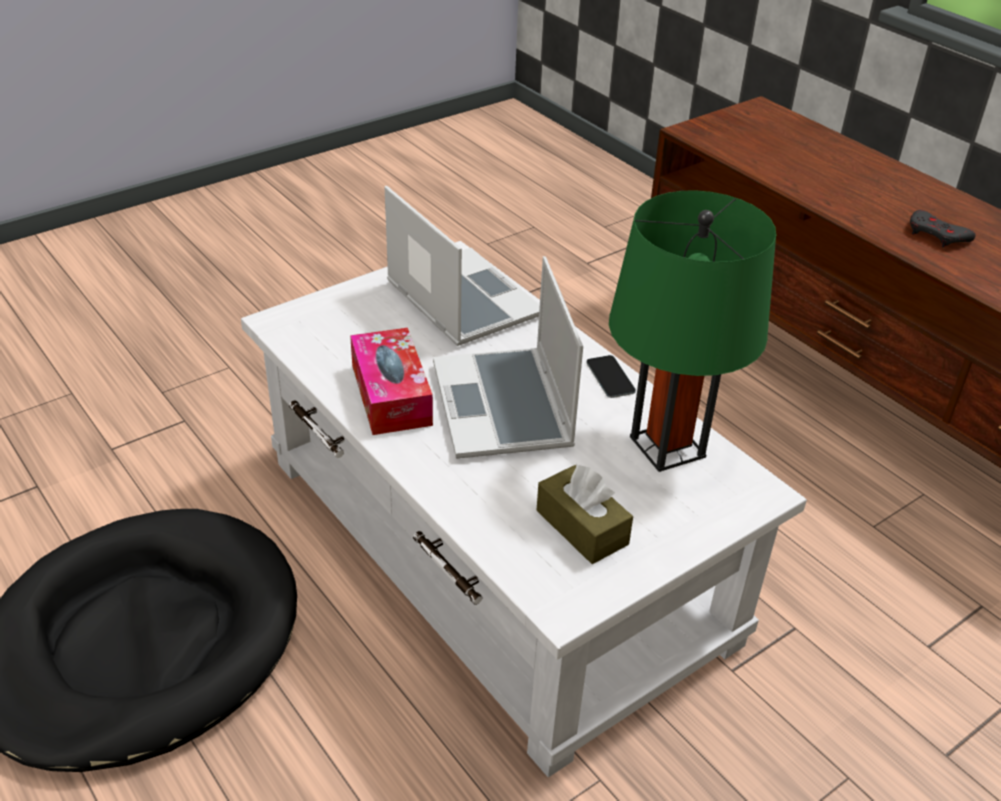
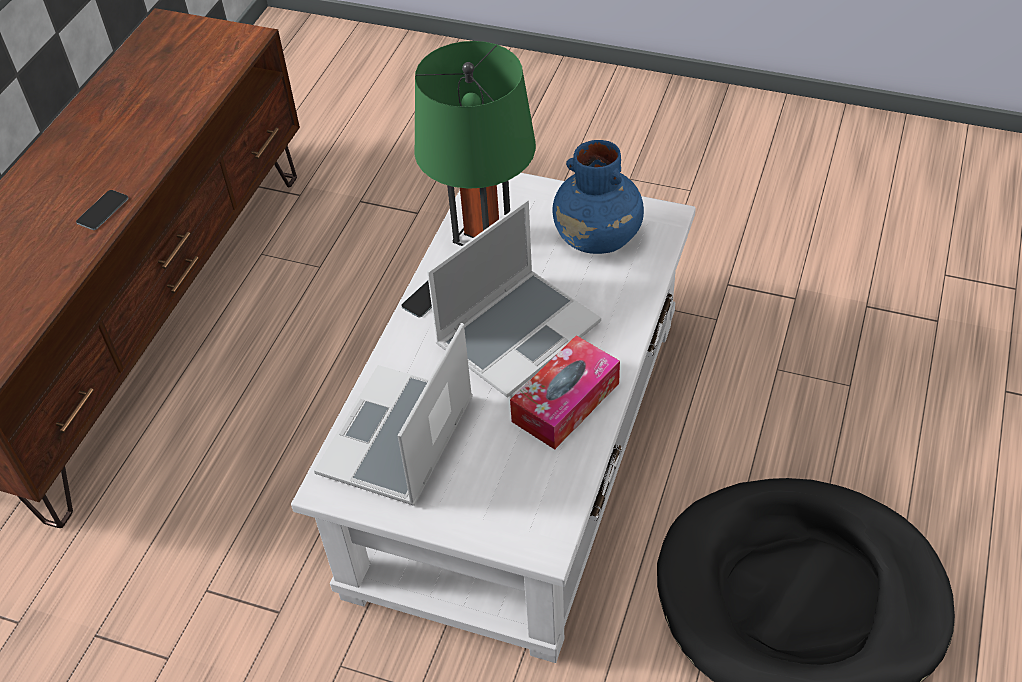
camera: 120 degrees left, 10 degrees up
(582, 527) = (597, 238): brown tissue box -> blue vase
(860, 214) = (102, 210): none -> phone
(937, 235) = (111, 162): grey game controller -> none

